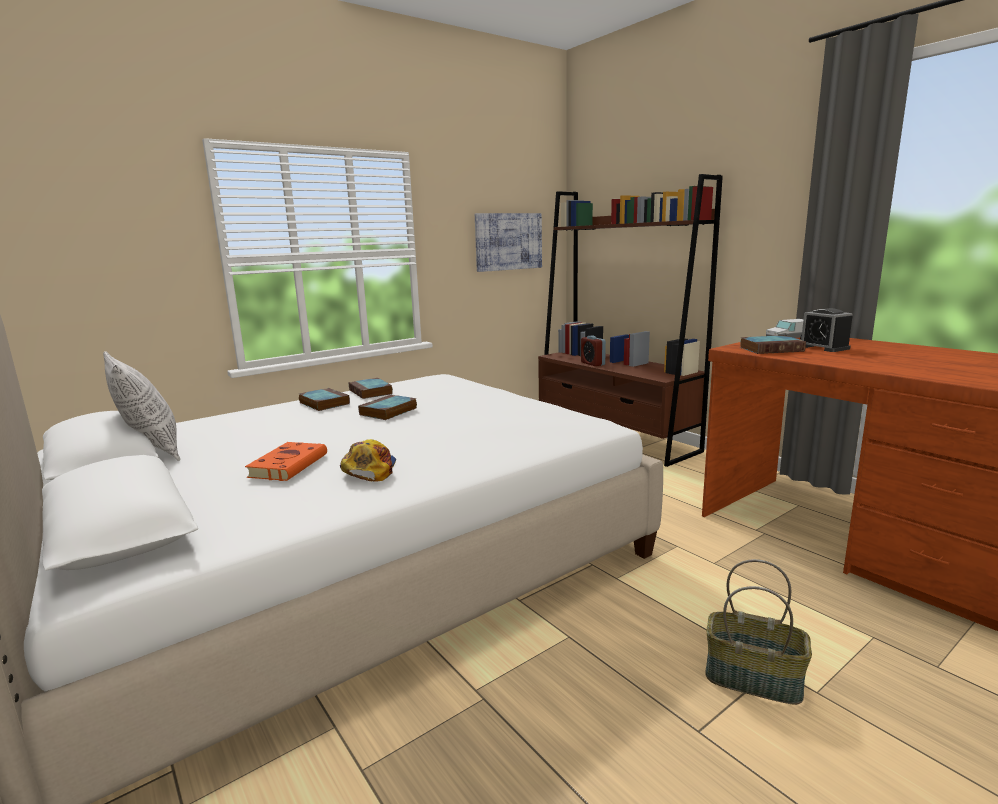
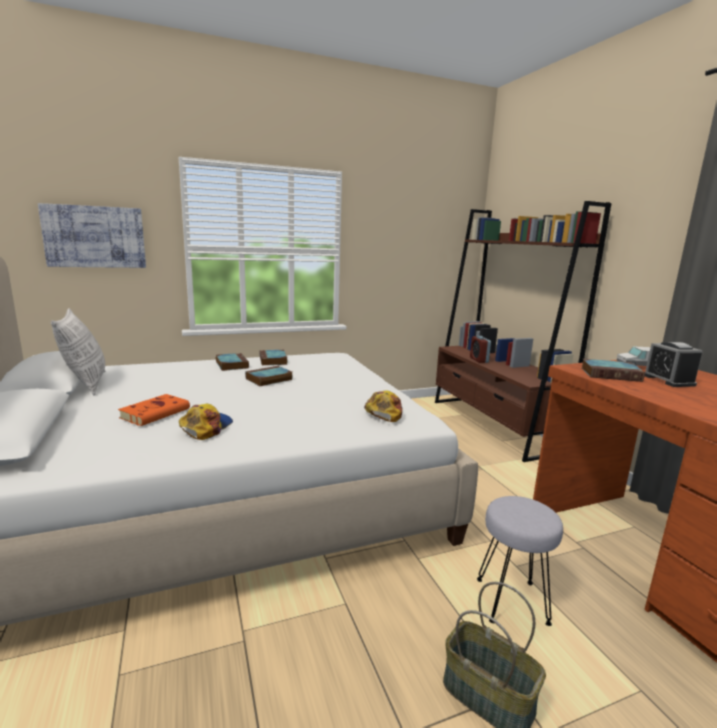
camera: 15 degrees right, 0 degrees up
(508, 241) = (424, 249): picture -> picture (95, 237)
(555, 423) = (384, 412): none -> cap
(726, 594) = (510, 601): none -> grey stool

